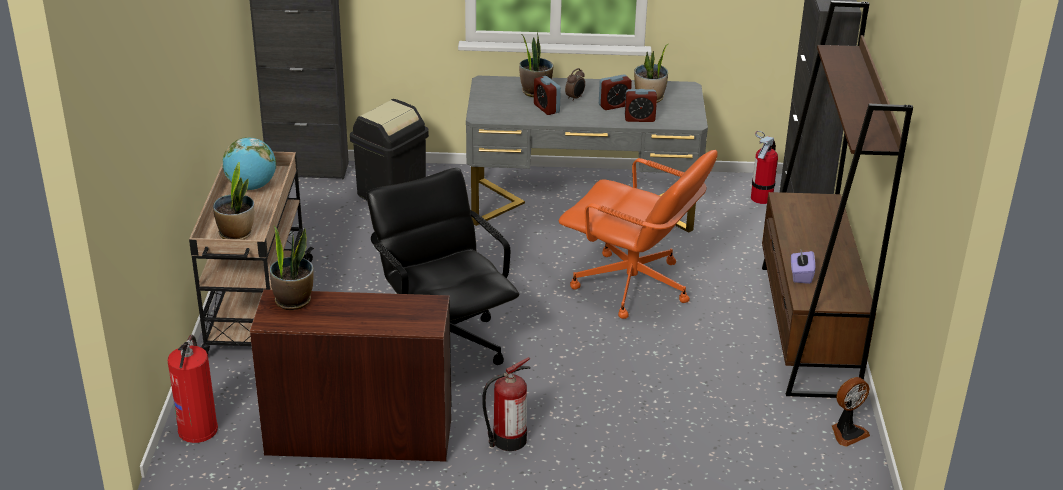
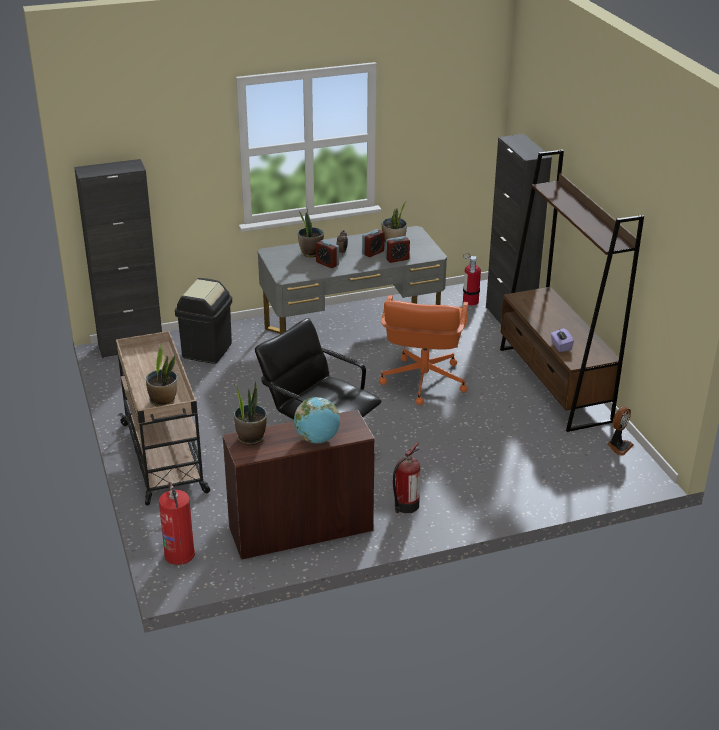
camera: 20 degrees left, 0 degrees up
(251, 187) = (148, 363): globe -> globe (317, 439)
(632, 287) = (423, 381): orange office chair -> orange office chair turned 90 degrees clockwise

